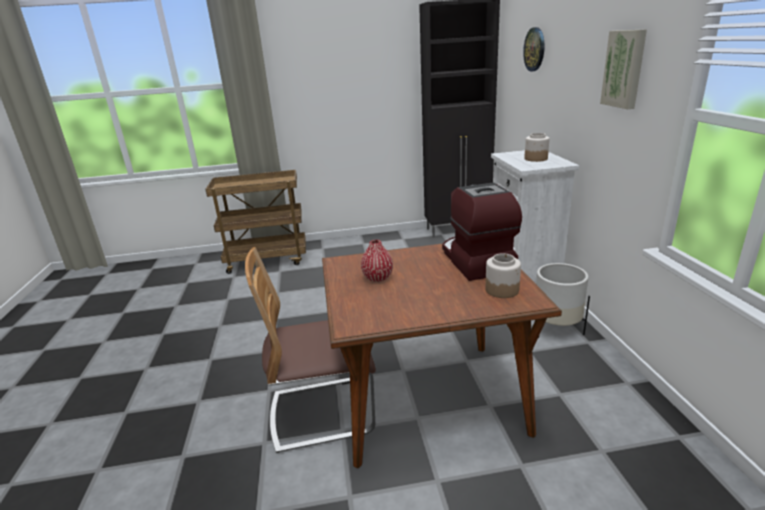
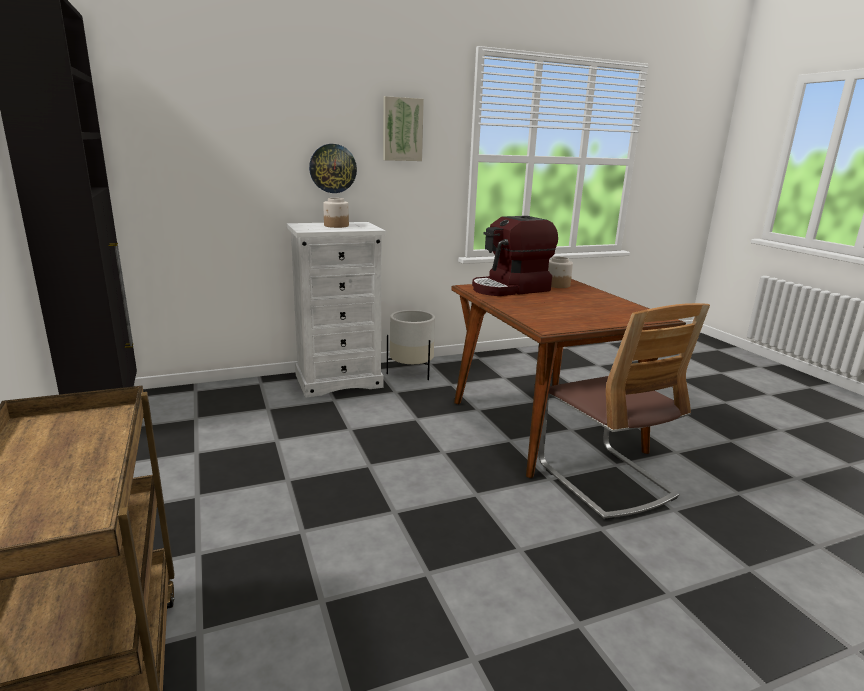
camera: 105 degrees left, 5 degrees down
(378, 278) = (571, 313): red vase -> none
(535, 49) = (222, 106): wall clock -> wall clock (332, 168)

